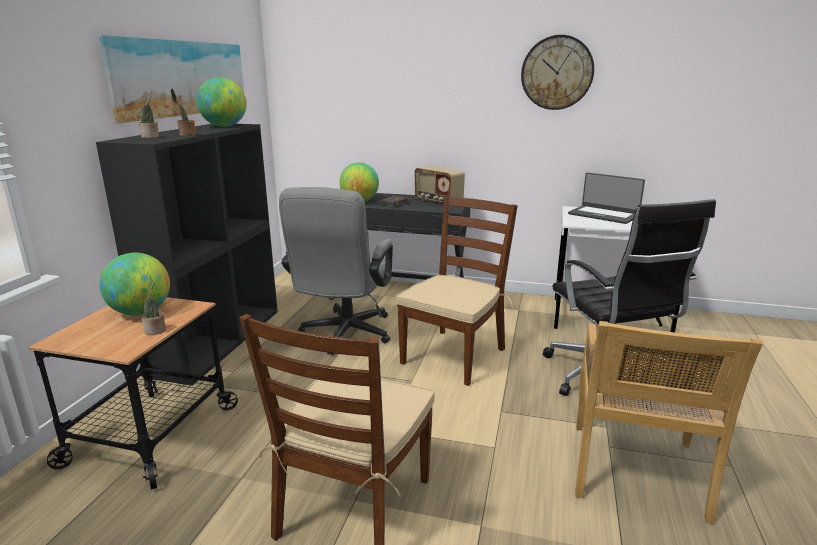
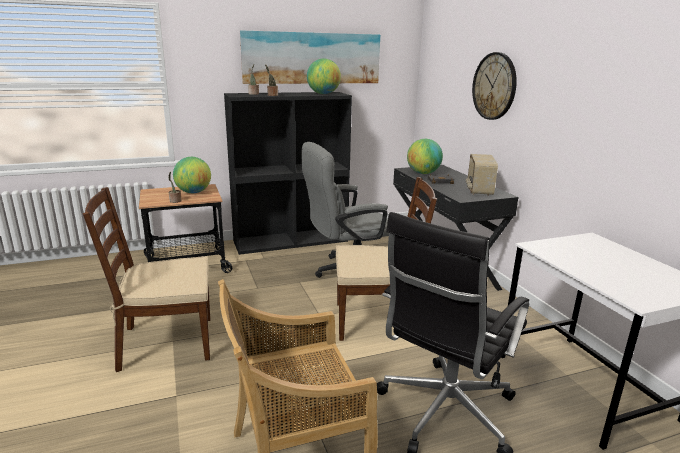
camera: 55 degrees right, 0 degrees up
(557, 73) = (615, 67): wall clock -> wall clock (494, 86)
(603, 215) = (603, 254): laptop -> none

